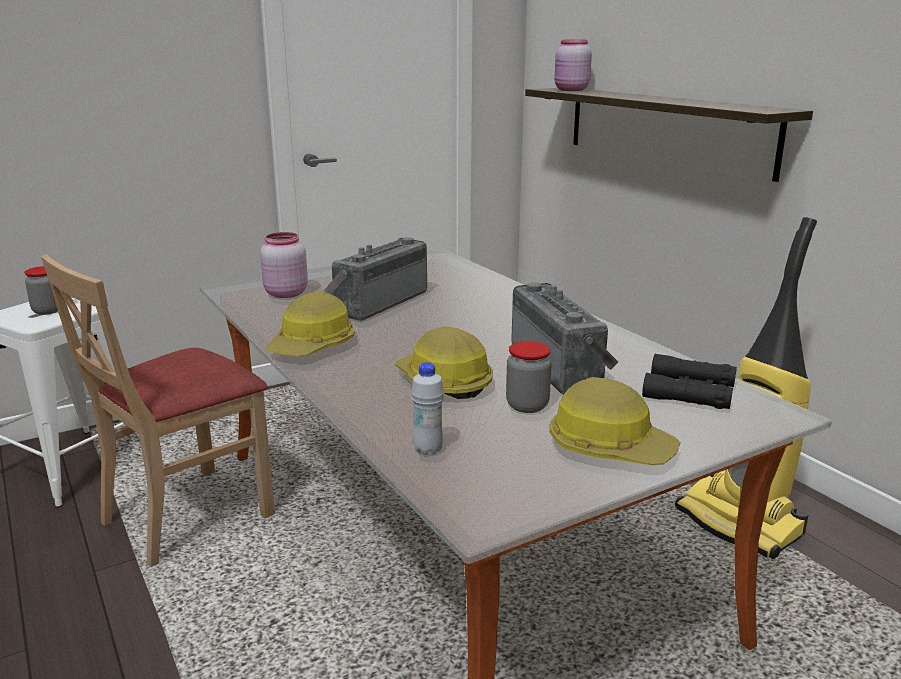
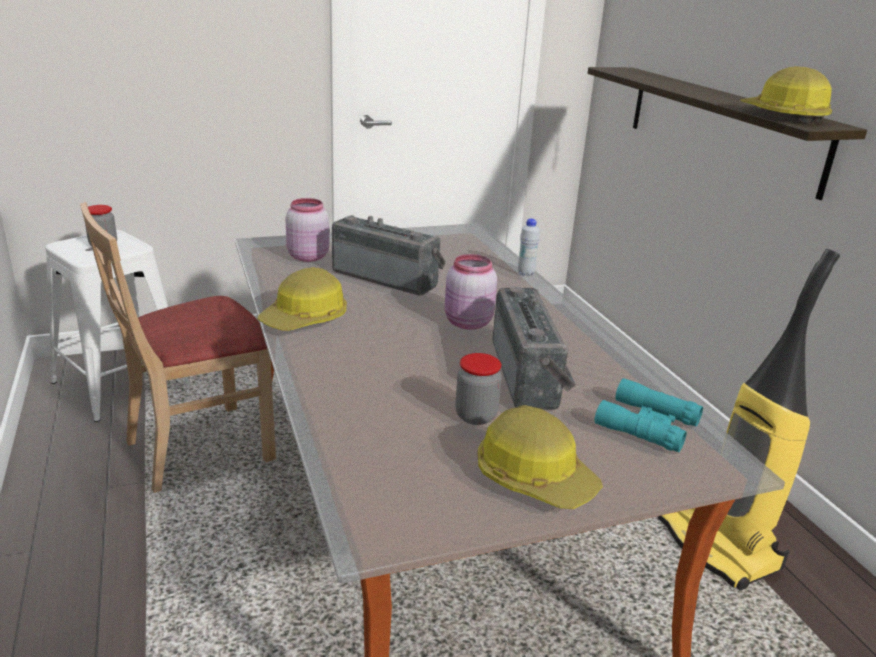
camera: 10 degrees right, 5 degrees up
(377, 302) = (388, 277): radio -> radio turned 75 degrees clockwise
(428, 449) = (357, 451): white bottle -> white bottle (525, 273)
(443, 382) = (407, 377): hard hat -> hard hat (783, 116)
(570, 90) = (632, 73): pink jar -> pink jar (467, 323)
(689, 392) = (647, 424): black binoculars -> turquoise binoculars

